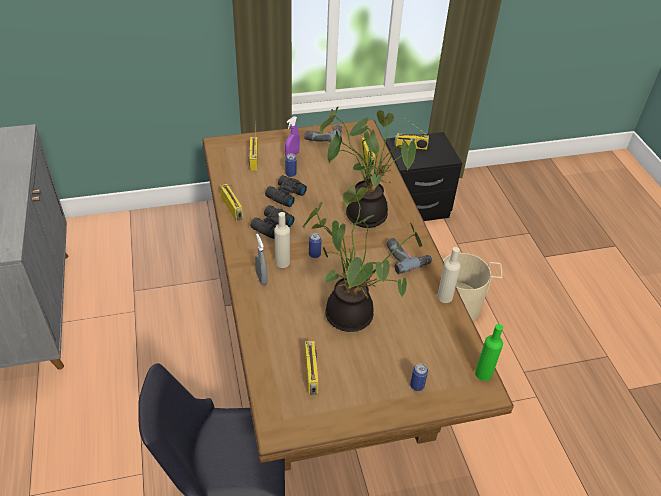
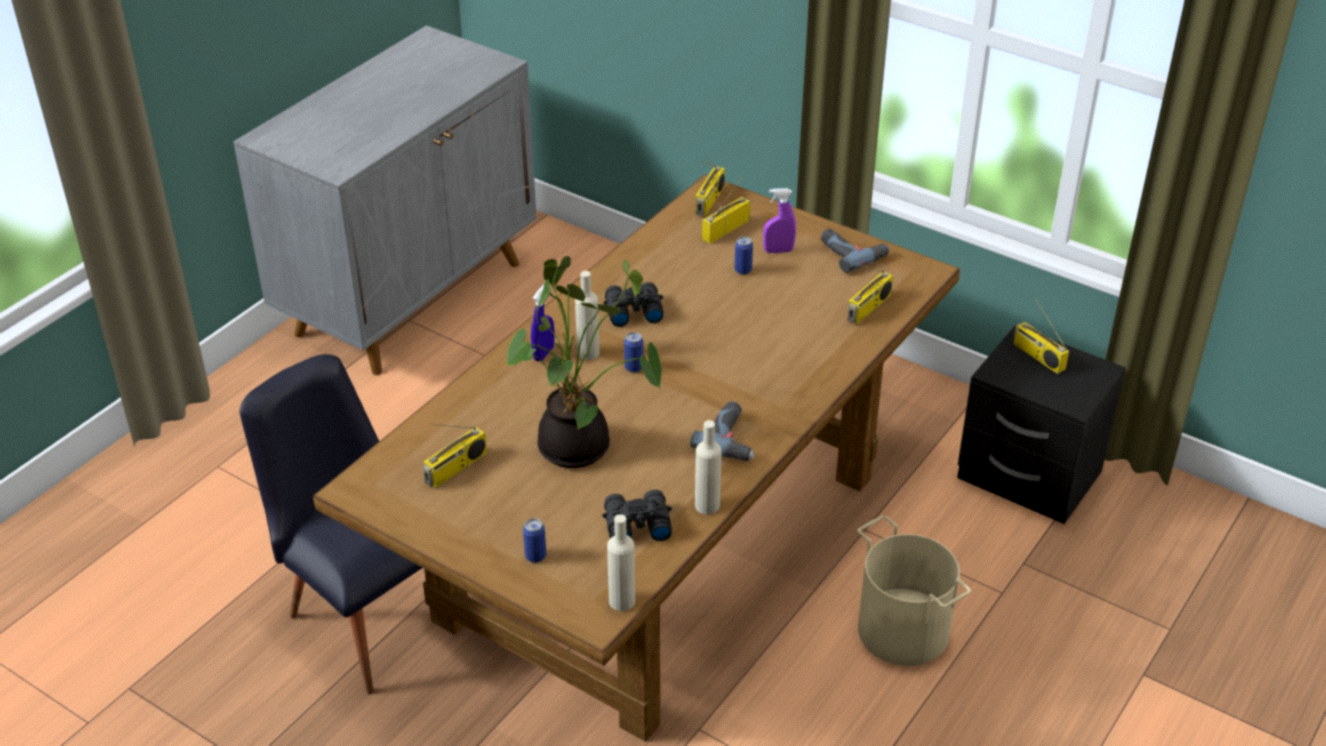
camera: 50 degrees right, 5 degrees down
(232, 208) = (621, 267): radio -> radio (710, 201)
(261, 278) = (543, 353): grey spray bottle -> blue spray bottle
(284, 195) = (698, 288): black binoculars -> black binoculars (636, 524)
(366, 213) = (763, 364): potted plant -> none
(483, 373) = (622, 601): green bottle -> beige bottle

